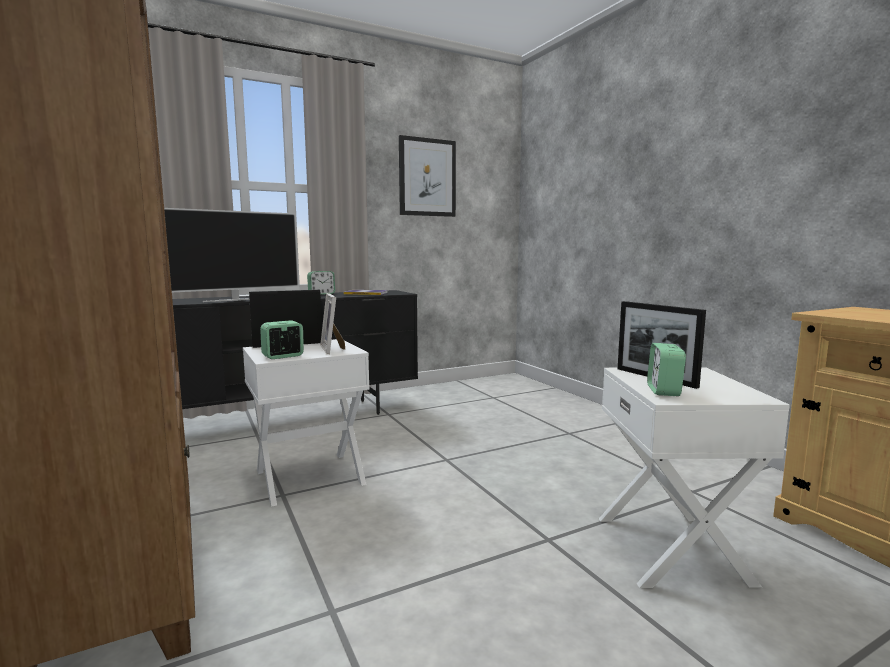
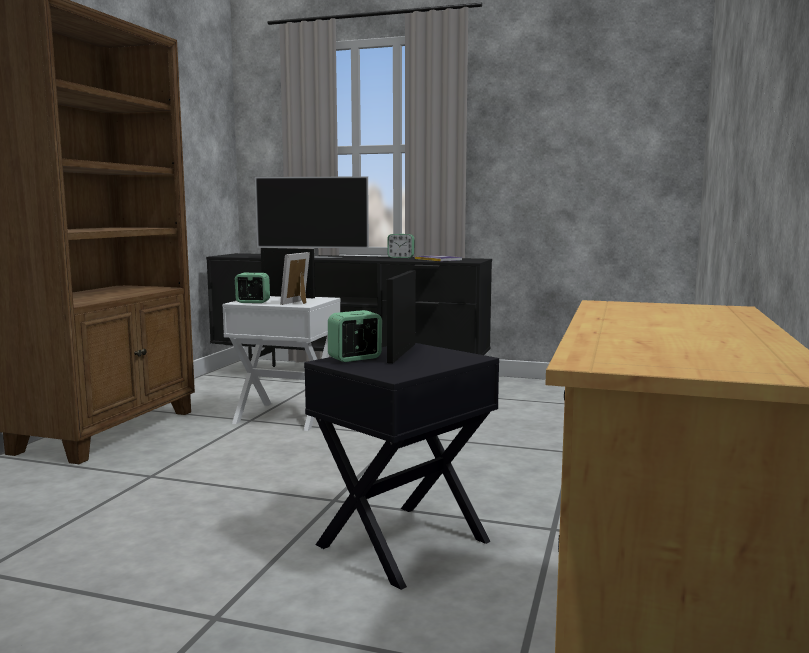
camera: 45 degrees right, 0 degrees up
(427, 177) = (554, 123): picture -> none
(673, 549) = (404, 544): white side table -> black side table

